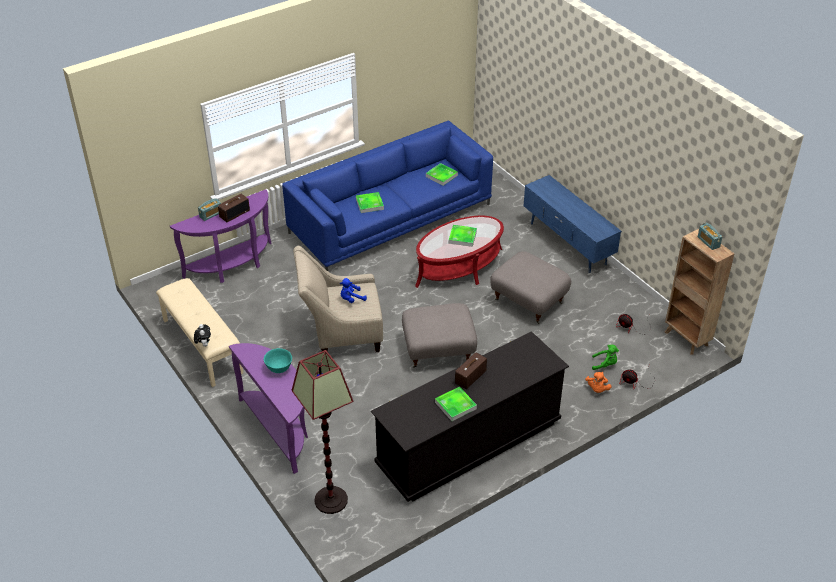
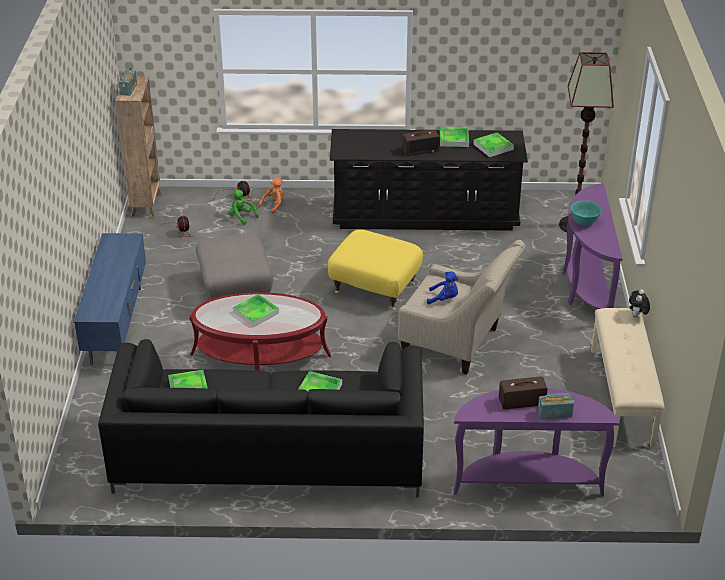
camera: 145 degrees left, 5 degrees down
(390, 218) = (269, 453): blue sofa -> black sofa
(413, 413) = (493, 147): none -> tray
(438, 351) = (375, 287): grey ottoman -> yellow ottoman

